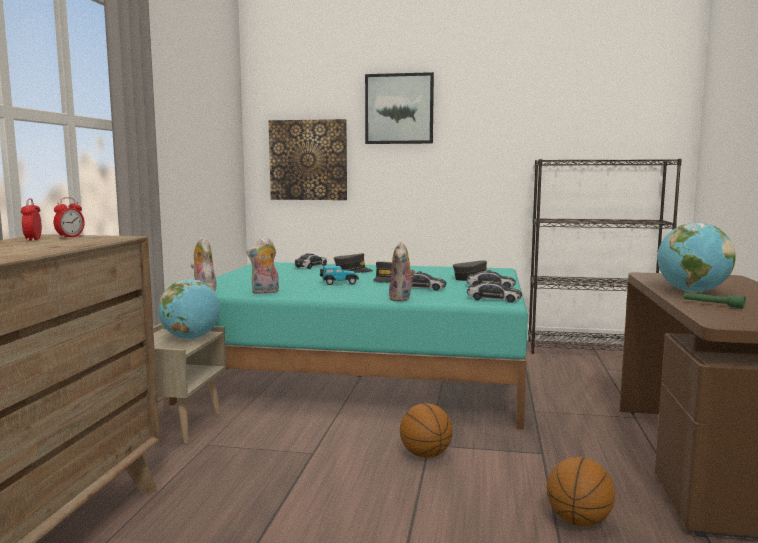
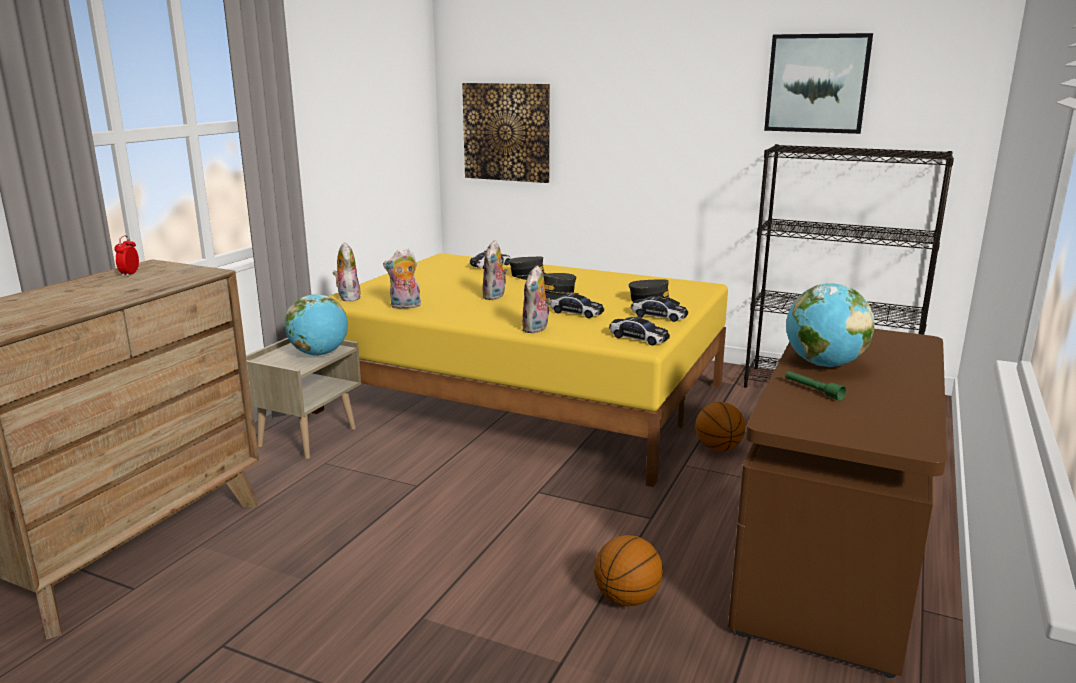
camera: 15 degrees right, 10 degrees up
(70, 237) = (166, 269): alarm clock -> none
(339, 283) = (495, 297): toy car -> plush toy
(362, 375) = (525, 397): turquoise bed -> yellow bed
(399, 109) = (611, 72): picture -> picture (817, 83)
(425, 455) = (526, 503): basketball -> basketball (718, 448)

